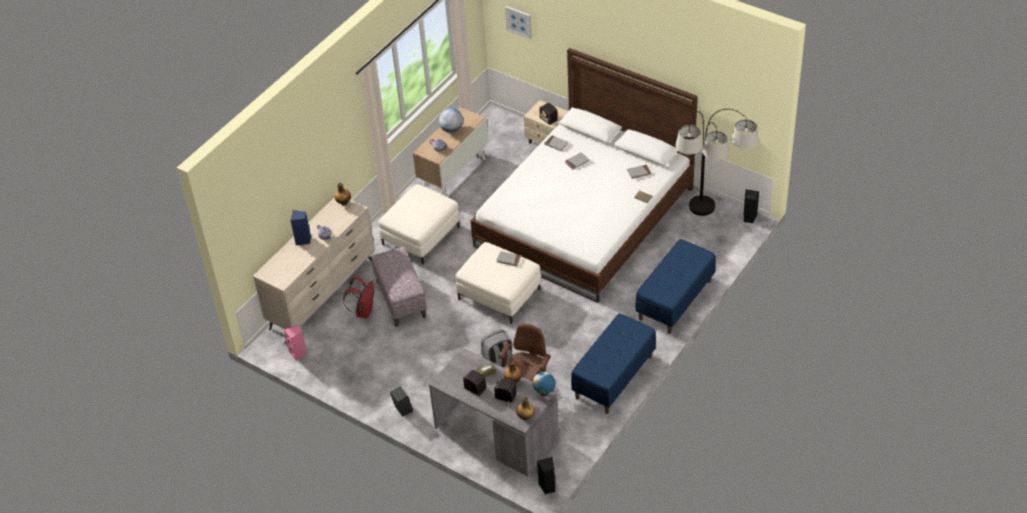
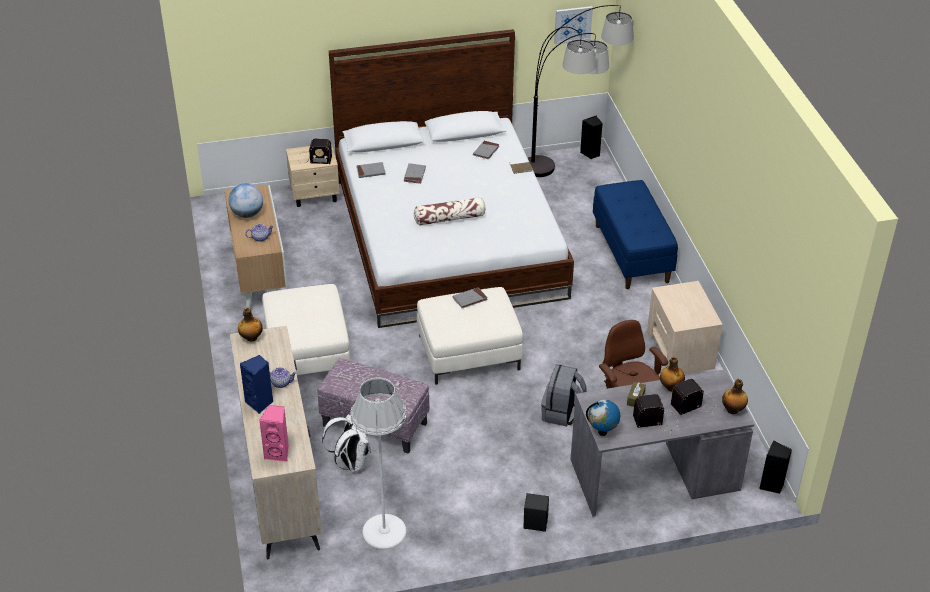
camera: 50 degrees left, 5 degrees down
(298, 354) = (339, 558): pink speaker -> pink speaker (278, 453)
(333, 357) = (384, 531): none -> white floor lamp
(363, 311) = (351, 463): red backpack -> white backpack
(518, 22) = (245, 51): picture -> picture (573, 24)
(544, 393) = (715, 377): globe -> globe (602, 432)
(557, 202) = (449, 218): none -> pillow
(614, 377) = (680, 350): blue bench -> beige nightstand

